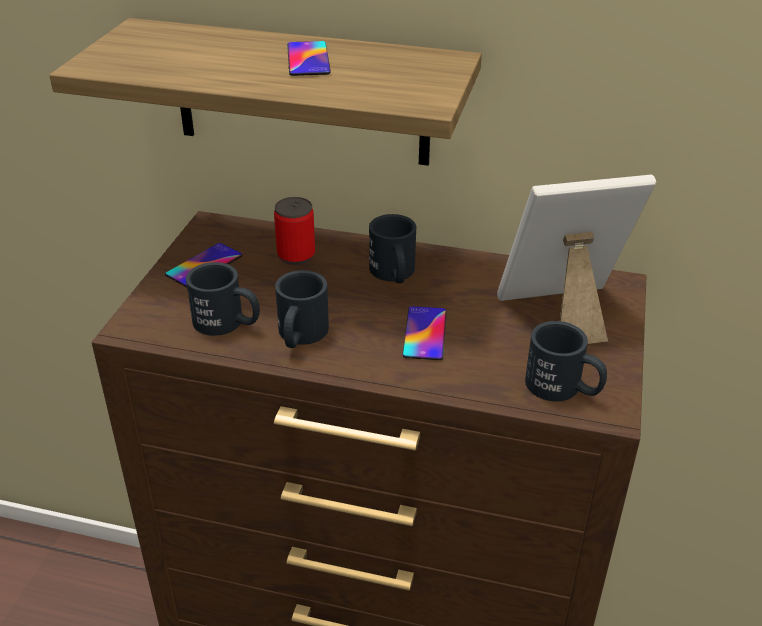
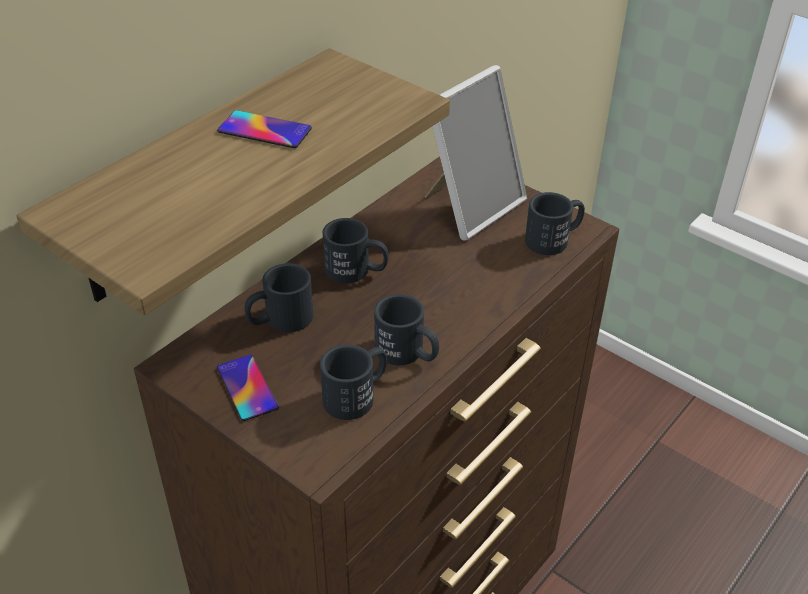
camera: 65 degrees left, 5 degrees up
(296, 255) = (280, 320): can -> black mug
(425, 333) = (450, 281): phone -> none
(562, 314) = (470, 206): picture frame -> picture frame turned 150 degrees counterclockwise

